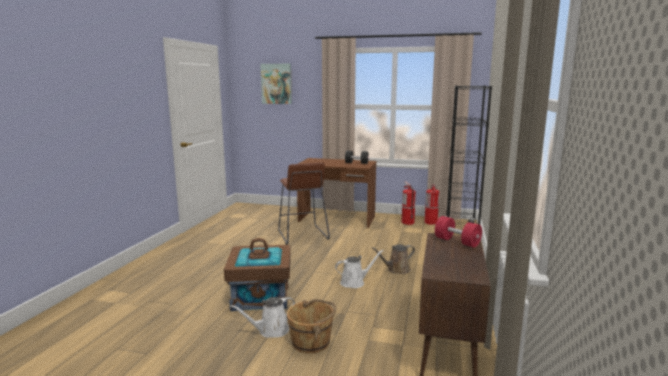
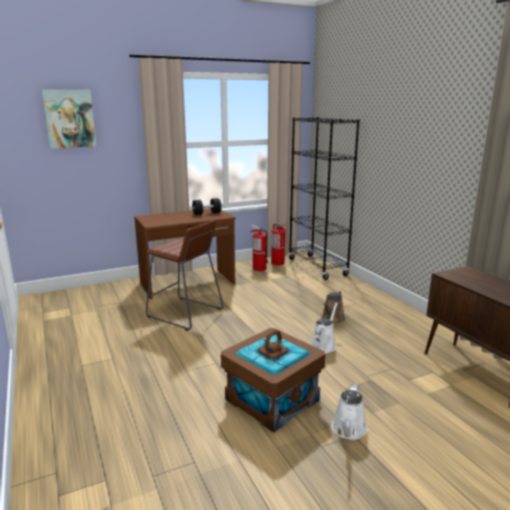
camera: 40 degrees left, 5 degrees up
(311, 342) = (396, 420): brown bucket -> none
(457, 242) = (468, 275): red dumbbell -> none

